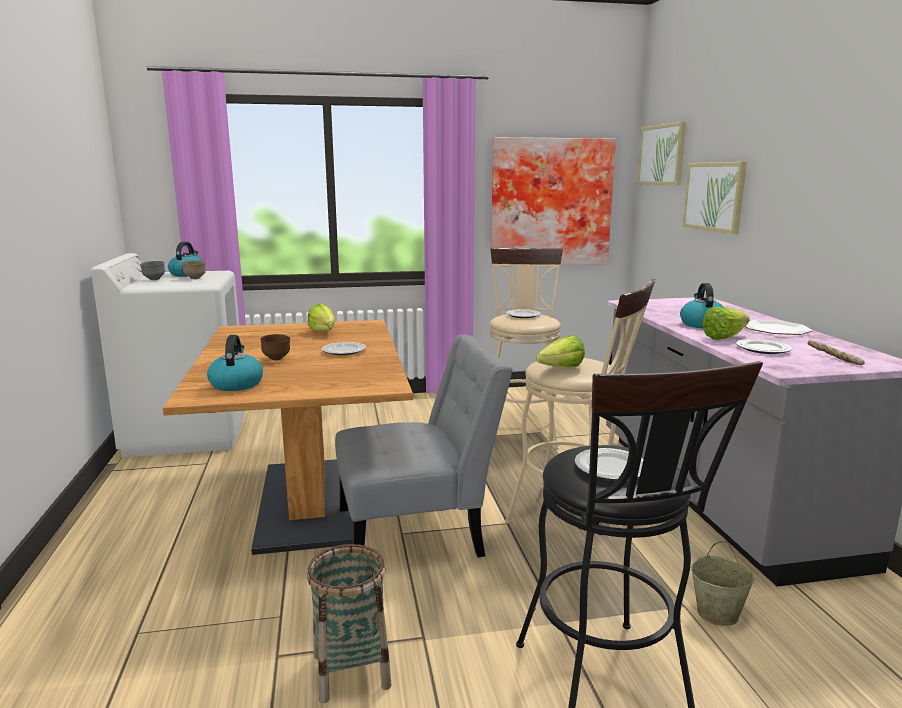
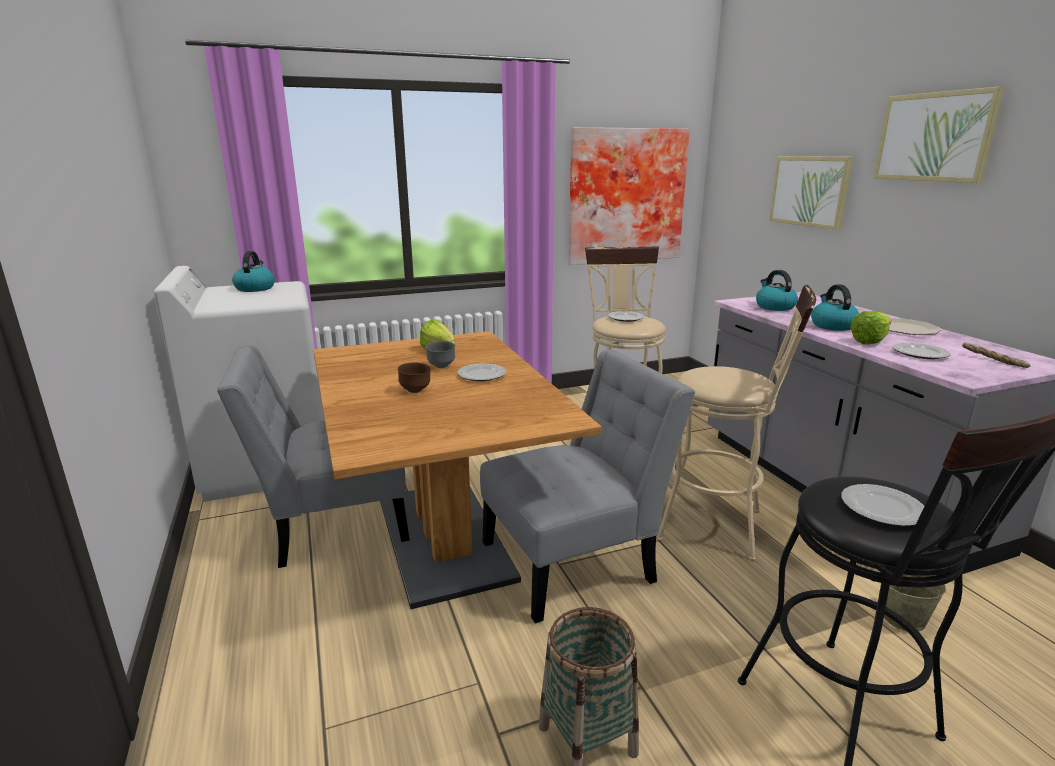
camera: 10 degrees left, 5 degrees up
(154, 279) = (222, 297): grey bowl -> grey bowl (441, 367)
(195, 278) = (270, 294): brown bowl -> none
(220, 484) = (334, 525): none -> grey chair
(236, 384) = (396, 429): kettle -> kettle (774, 307)
(557, 369) = (717, 383): lettuce -> none
(662, 155) = (740, 146): picture -> picture (934, 137)

